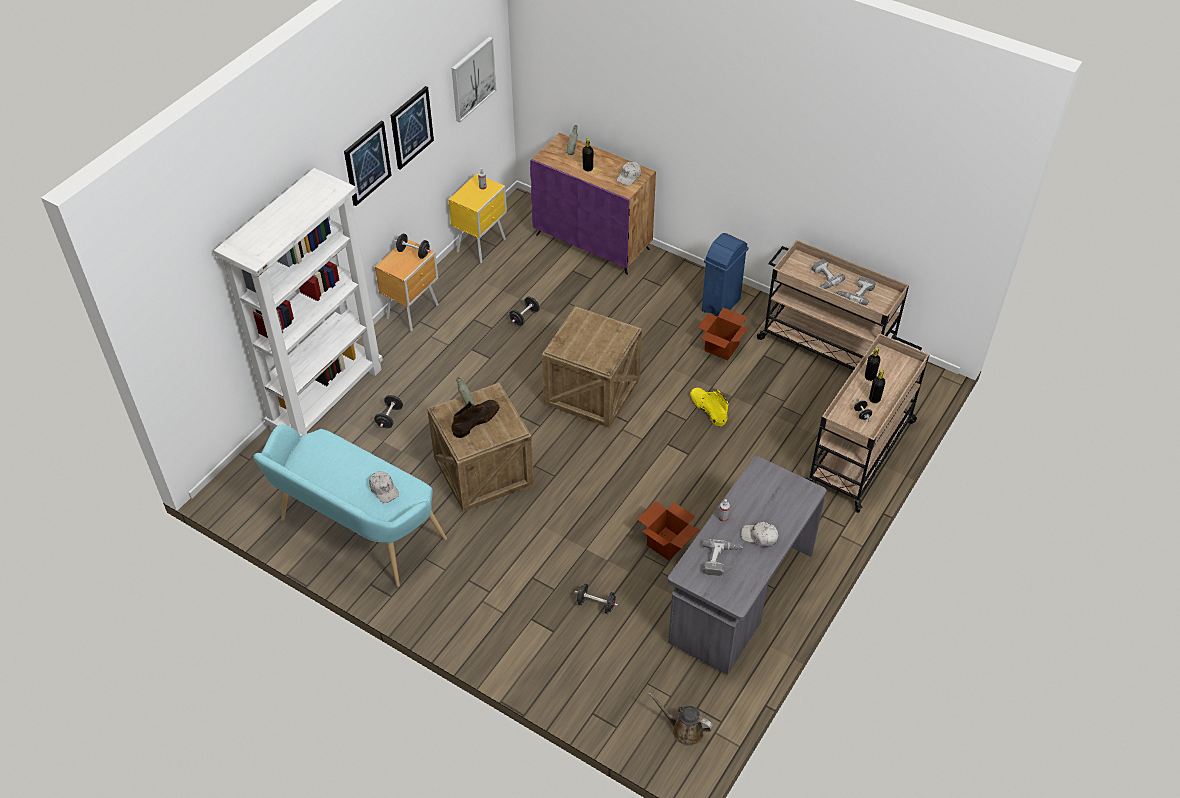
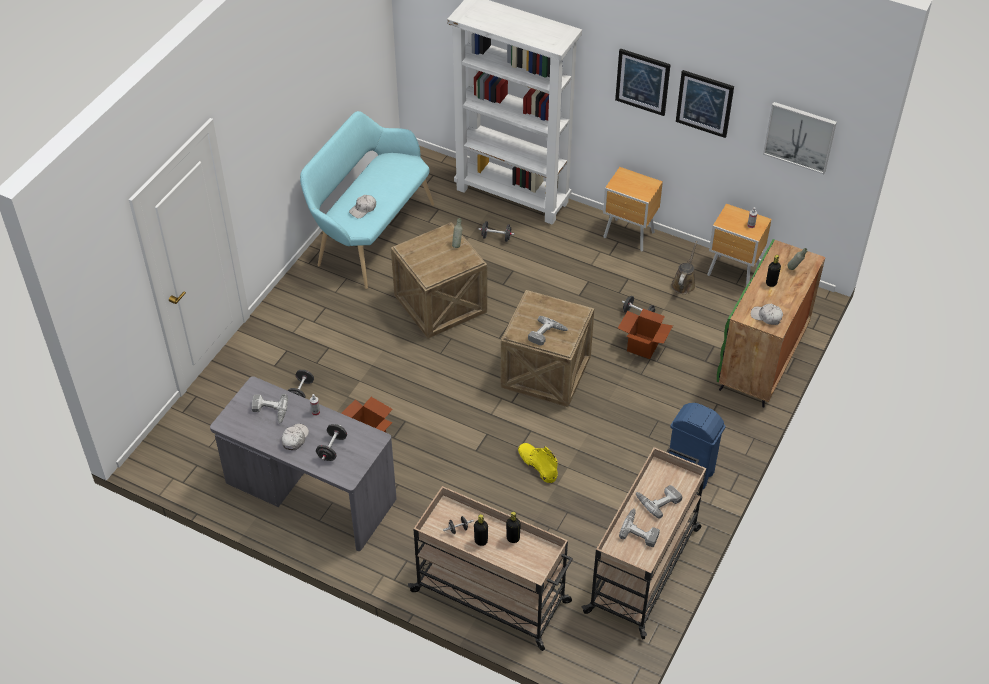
camera: 85 degrees right, 0 degrees up
(413, 253) = (643, 189): black dumbbell -> black dumbbell (332, 448)
(476, 421) = (437, 253): brown boot -> none
(482, 245) = (734, 273): yellow nightstand -> brown nightstand
(593, 242) = (762, 359): purple cabinet -> green cabinet
(609, 341) = (547, 335): none -> power drill
(684, 729) = (177, 457): brown watering can -> brown watering can (684, 283)
(707, 408) = (537, 464): yellow boot -> yellow boot turned 90 degrees counterclockwise
(721, 348) = (625, 474): cardboard box -> cardboard box (643, 346)

